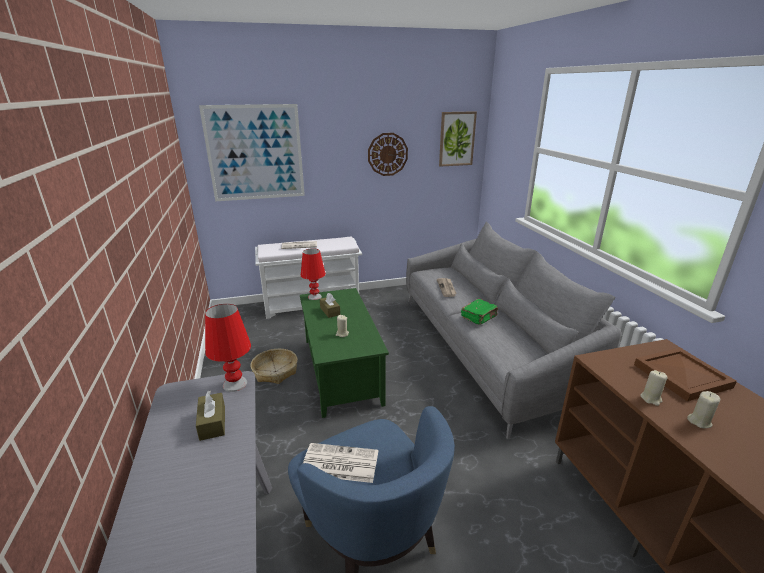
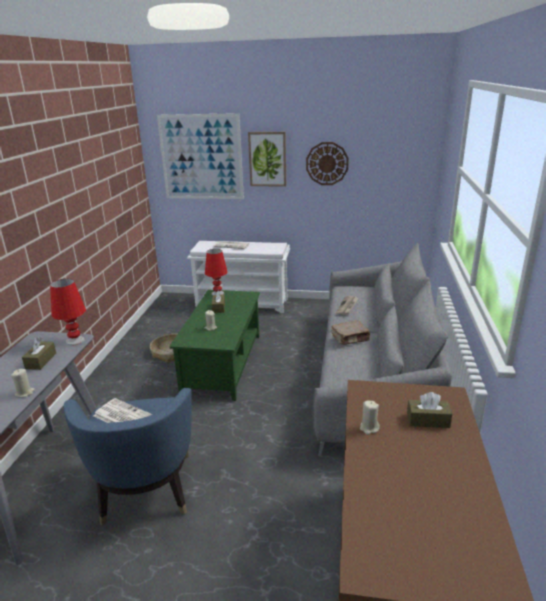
camera: 25 degrees right, 0 degrees up
(456, 139) = (405, 150): picture -> picture (267, 159)
(479, 317) = (350, 338): green book -> brown book
(682, 376) = (428, 420): brown tray -> brown tissue box
(699, 421) = (388, 455): beige candle -> beige candle (25, 393)

